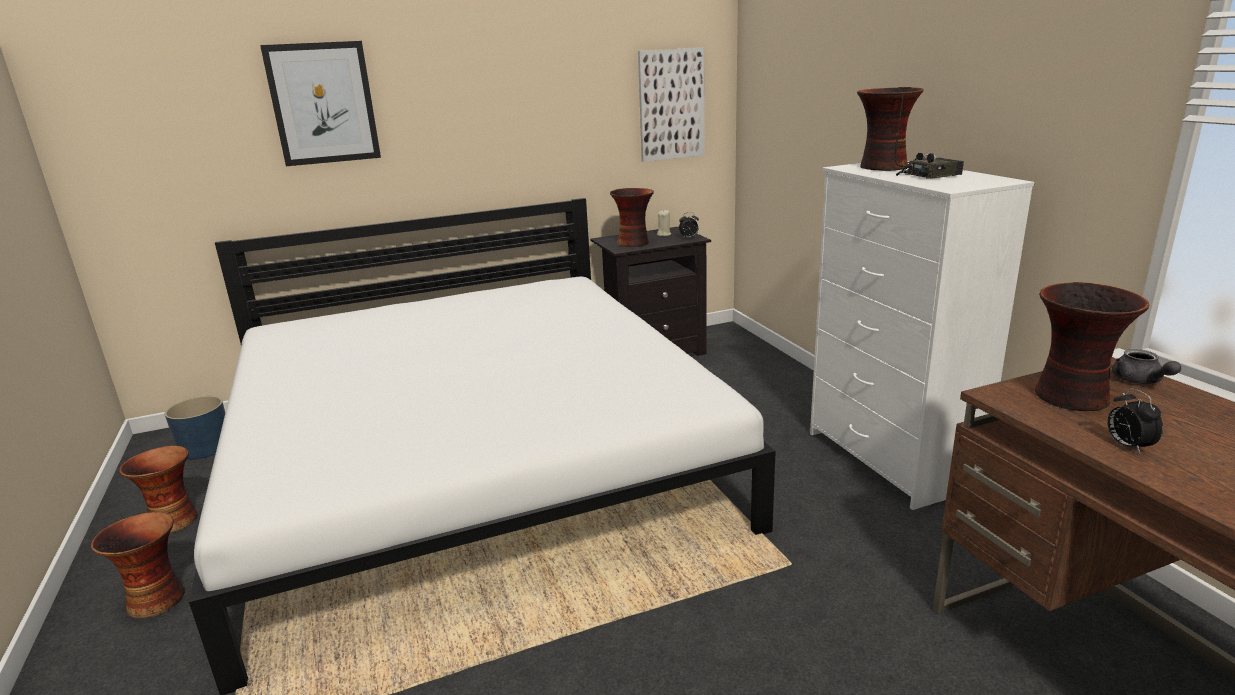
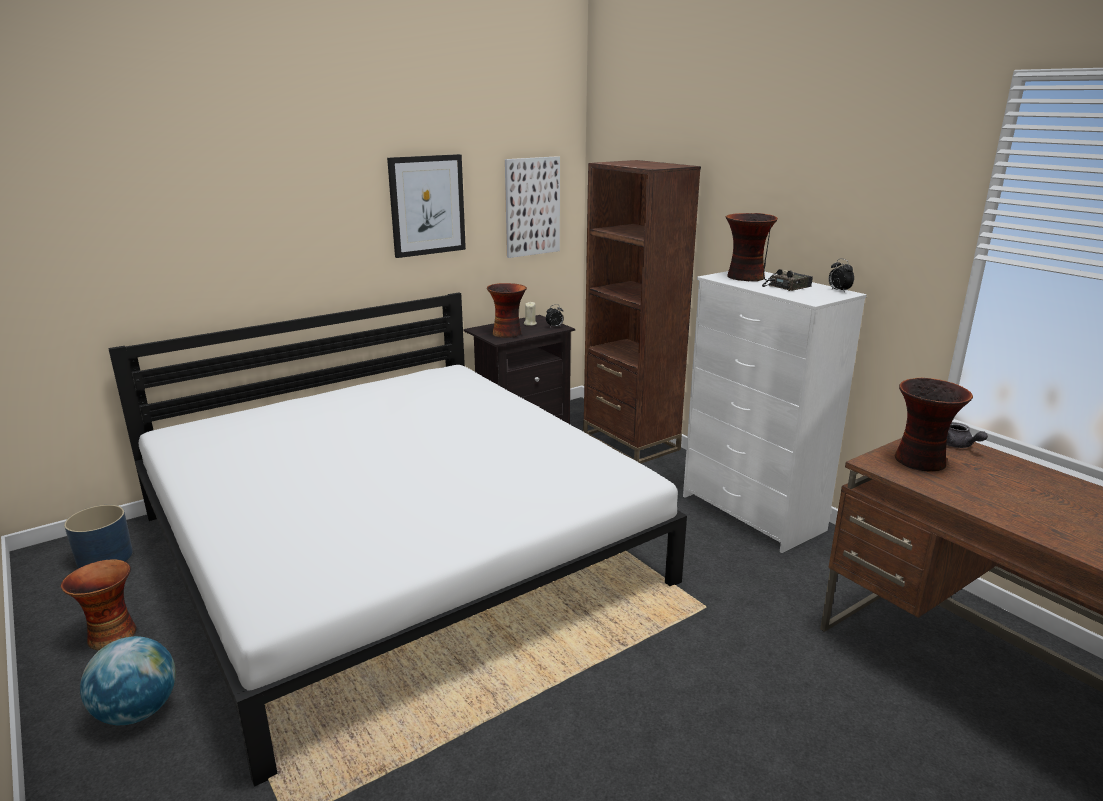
camera: 15 degrees left, 0 degrees up
(157, 599) = (138, 711): vase -> globe
(323, 103) = (218, 209): picture -> picture (427, 205)
(770, 371) = (630, 442): none -> brown bookcase
(1127, 446) = (968, 495): alarm clock -> alarm clock (838, 291)

